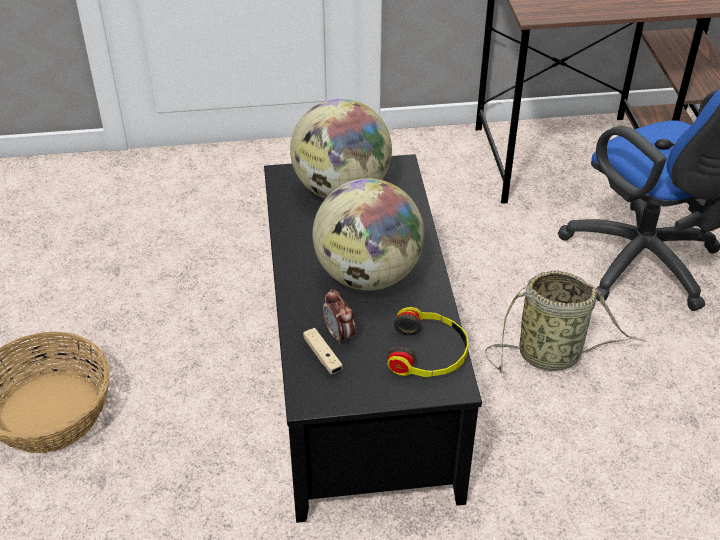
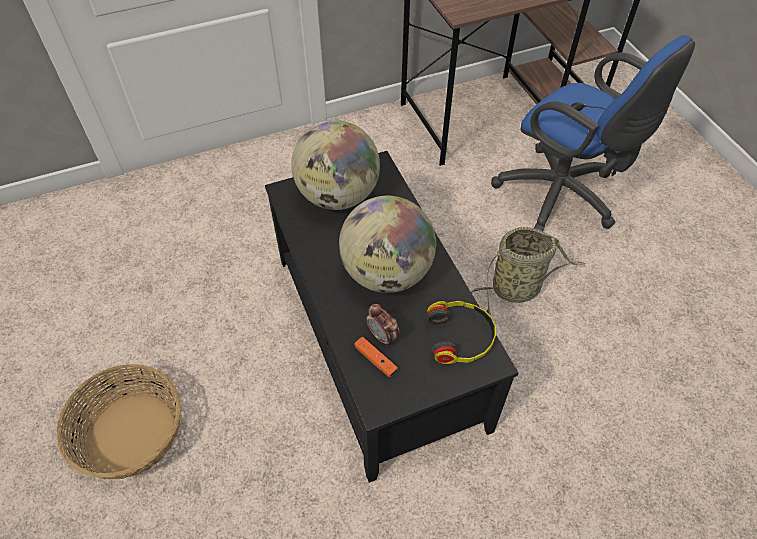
camera: 15 degrees left, 10 degrees up
(322, 356) = (375, 360): beige game controller -> orange game controller

